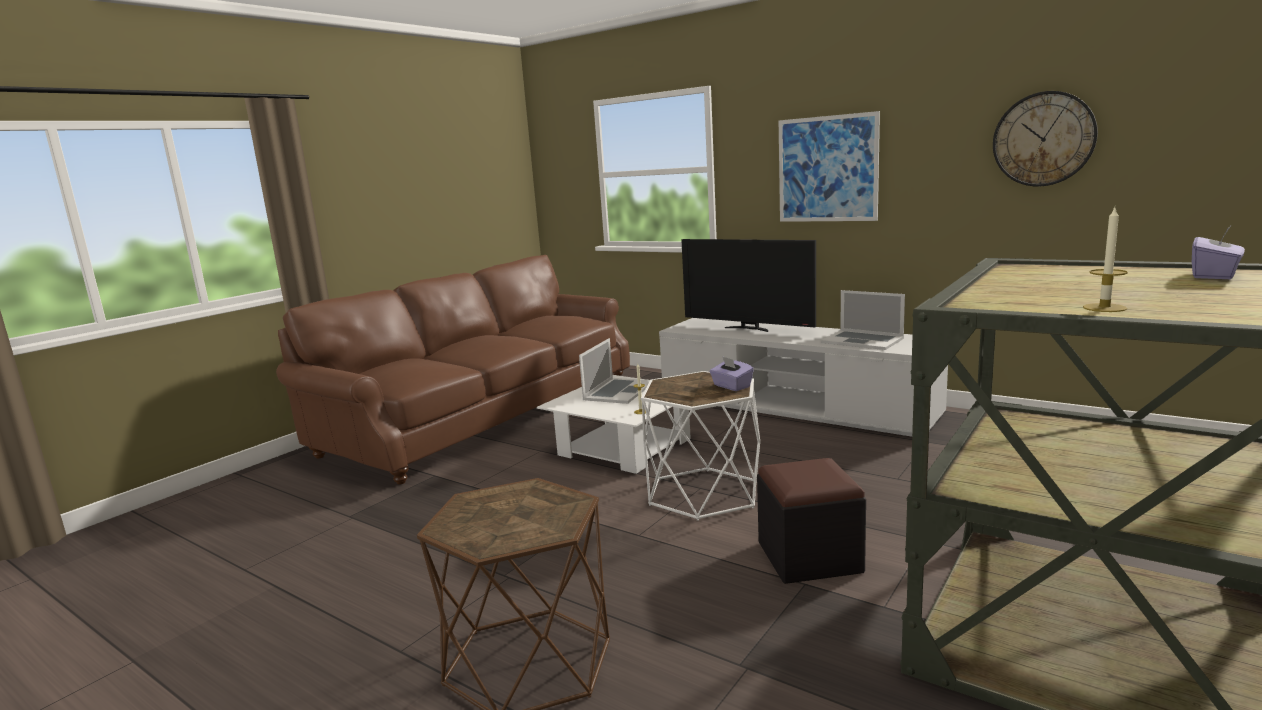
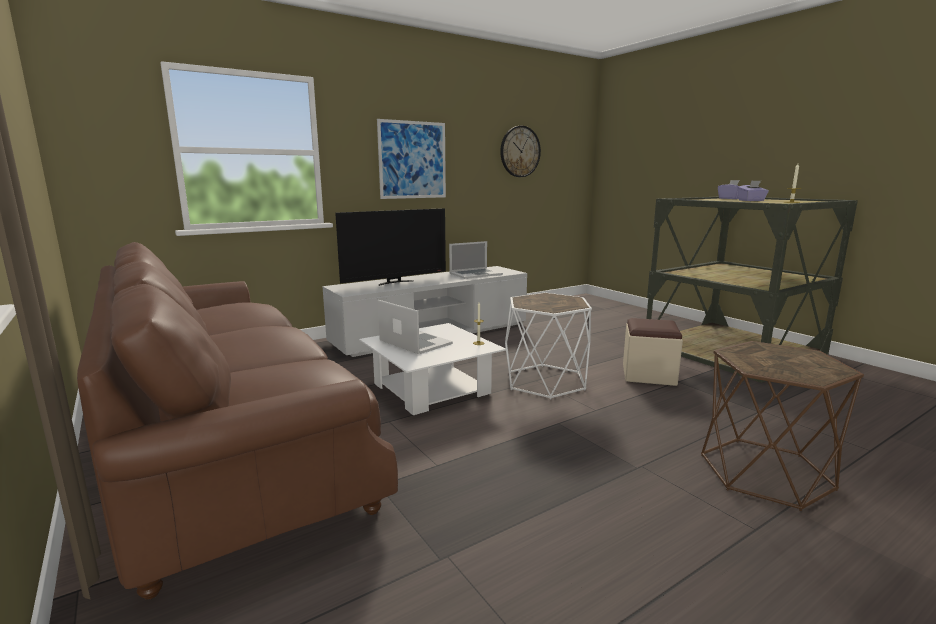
camera: 70 degrees left, 0 degrees up
(731, 386) = (557, 297): purple tissue box -> purple tissue box (751, 200)
(809, 557) = (648, 374): black ottoman -> beige ottoman

